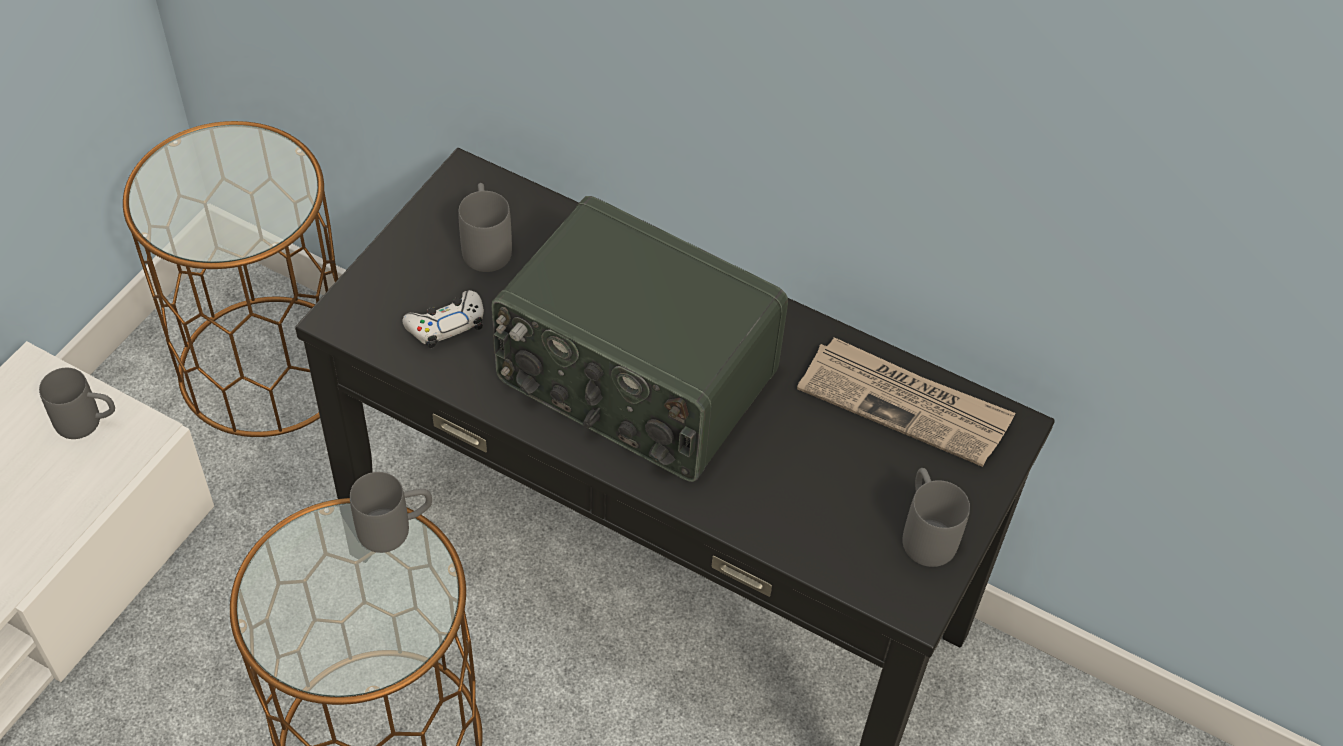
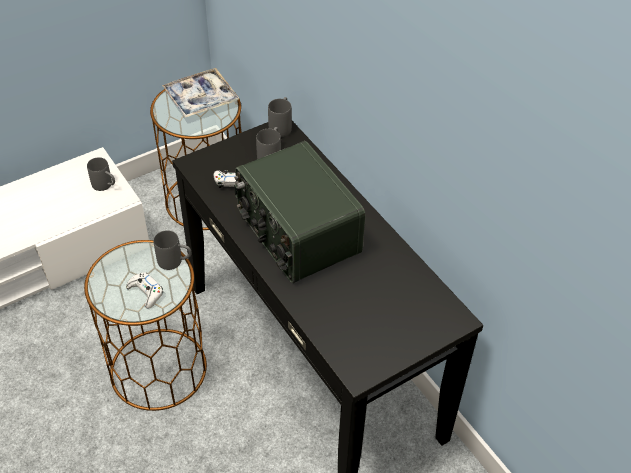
camera: 30 degrees right, 5 degrees down
(224, 169) = (201, 99): none -> tray
(379, 615) = (146, 292): none -> white game controller
(905, 404) = (413, 290): newspaper -> none
(925, 532) = (384, 347): grey mug -> grey mug (281, 126)

